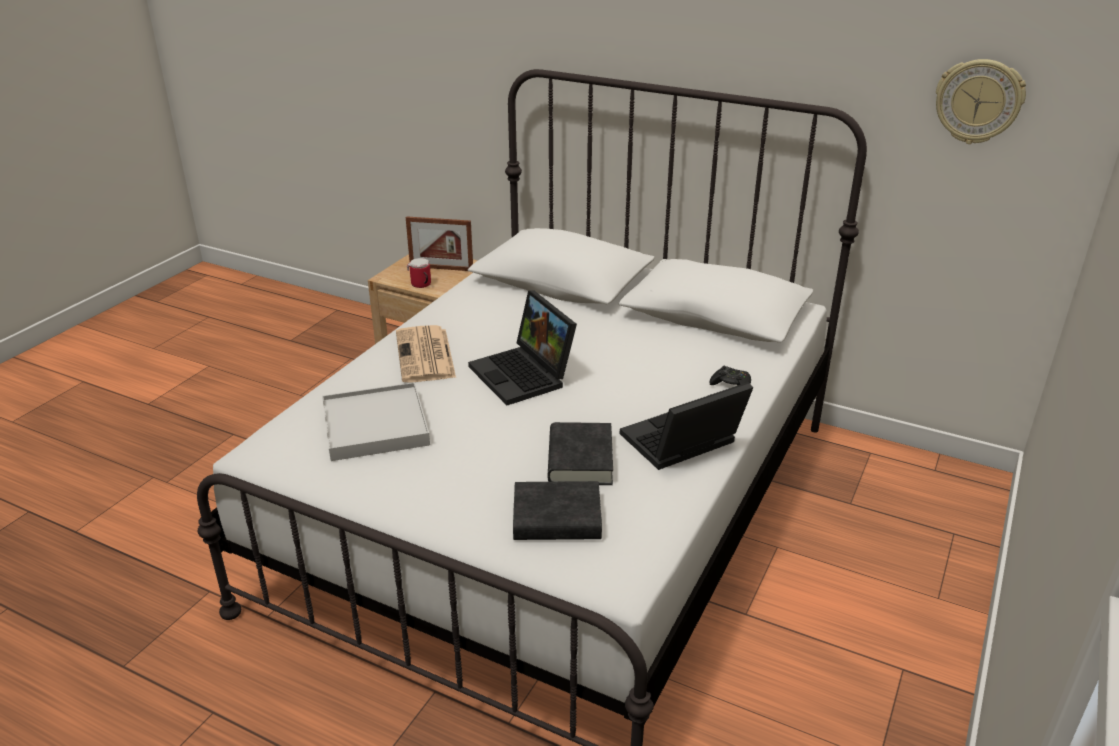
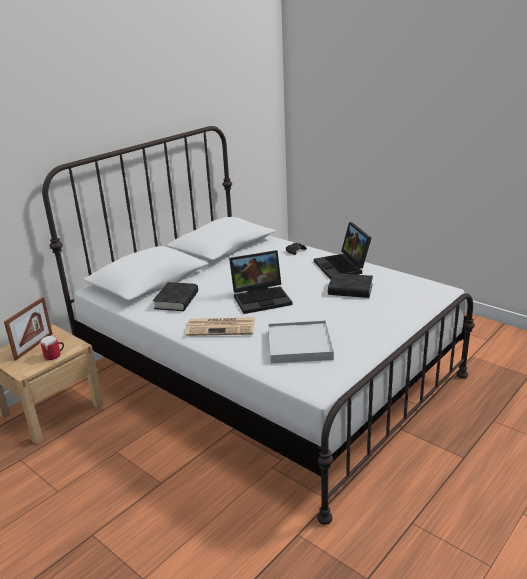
camera: 75 degrees left, 5 degrees down
(557, 519) = (396, 298): black book -> black book (176, 300)
(978, 101) = (247, 104): wall clock -> none

